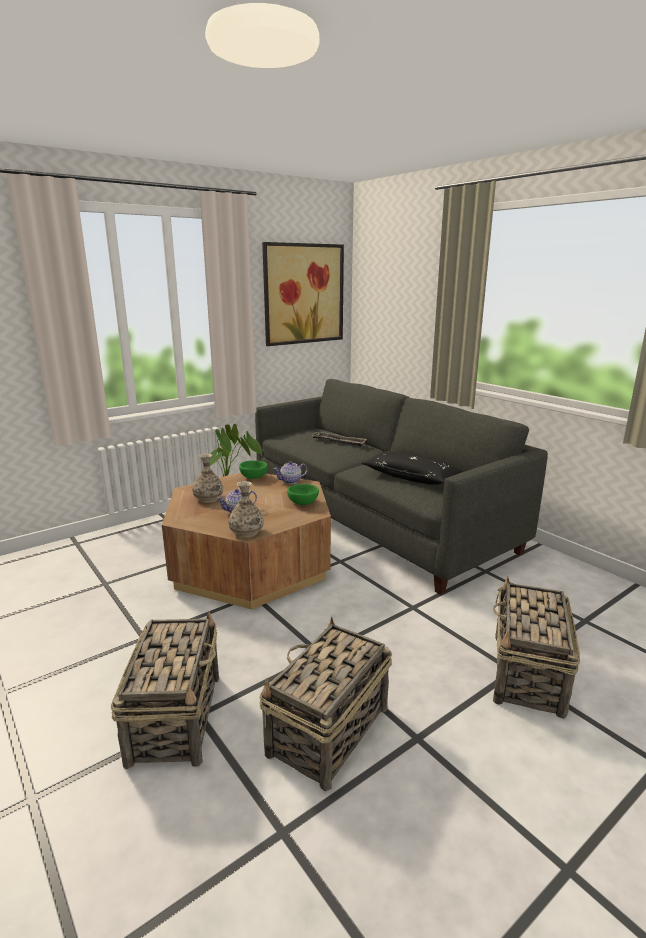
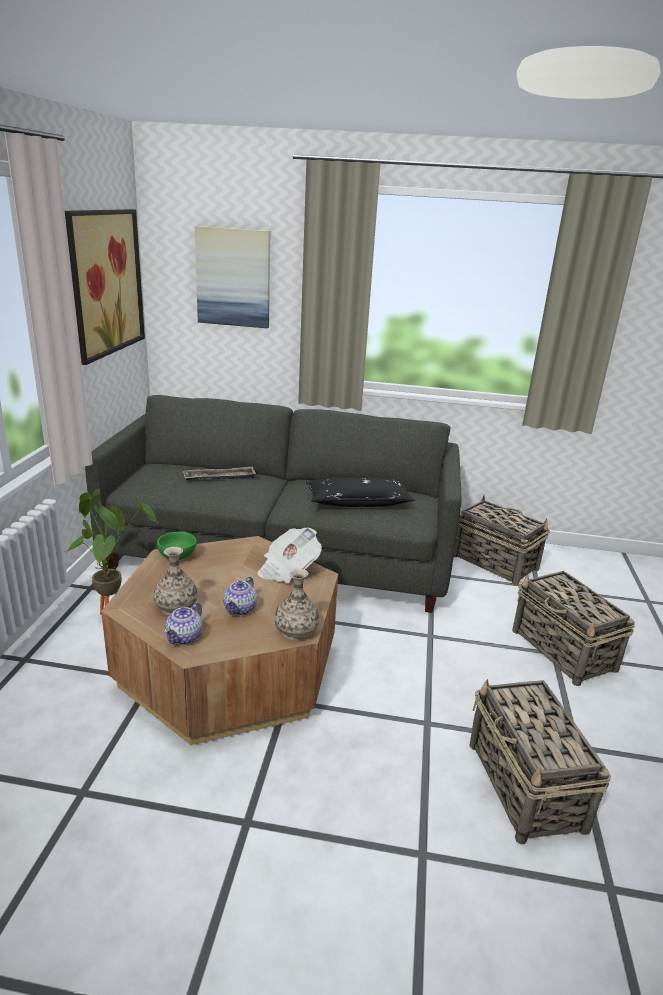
camera: 45 degrees left, 5 degrees up
(176, 717) = (408, 873): basket -> basket (493, 562)
(291, 481) = (229, 546): teapot -> teapot (185, 637)
(302, 503) = (288, 569): green bowl -> newspaper
(401, 292) = (233, 277): none -> picture

